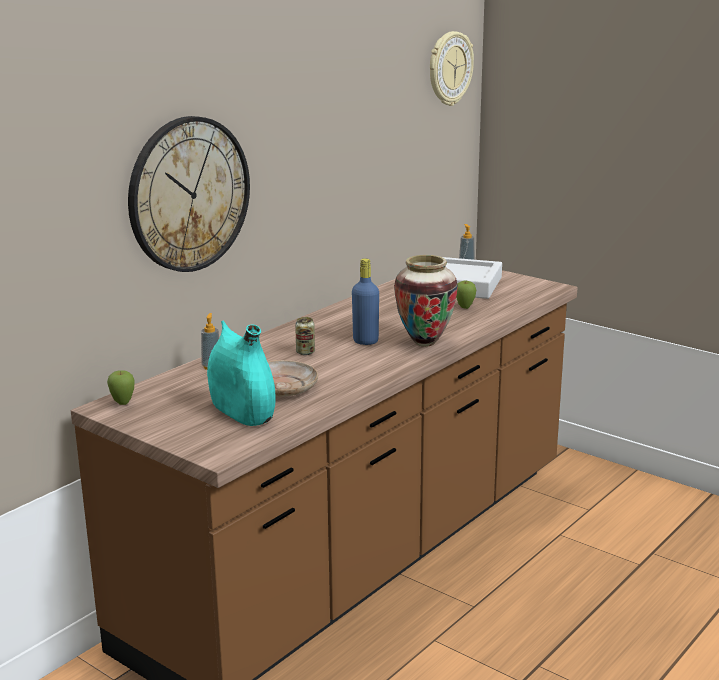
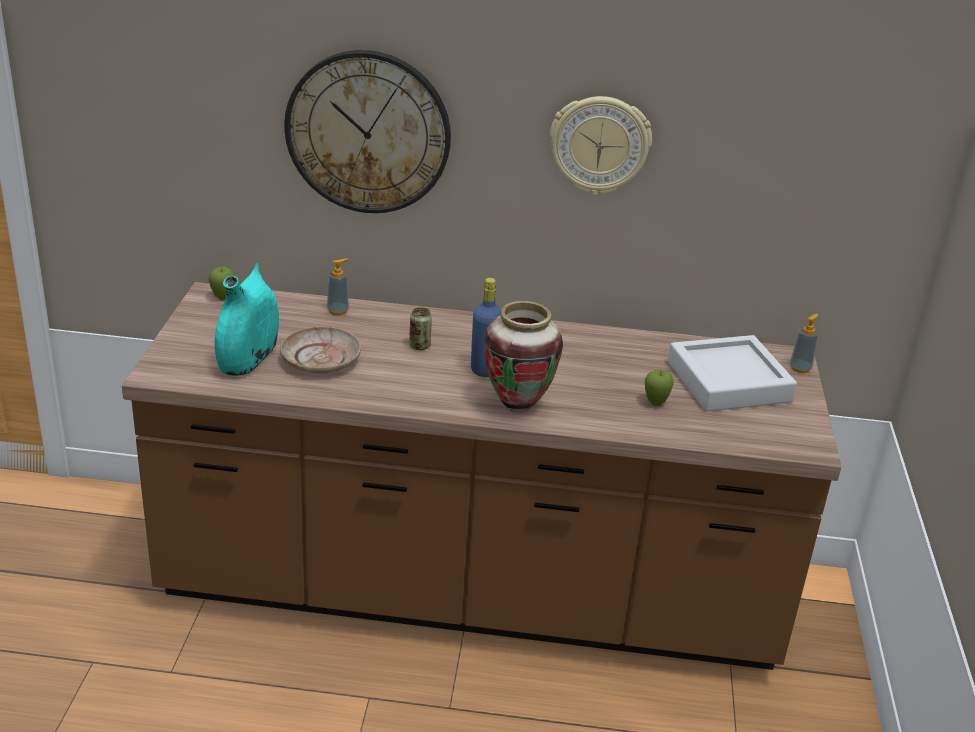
camera: 55 degrees right, 10 degrees up
(449, 68) = (882, 98): wall clock -> wall clock (599, 145)

